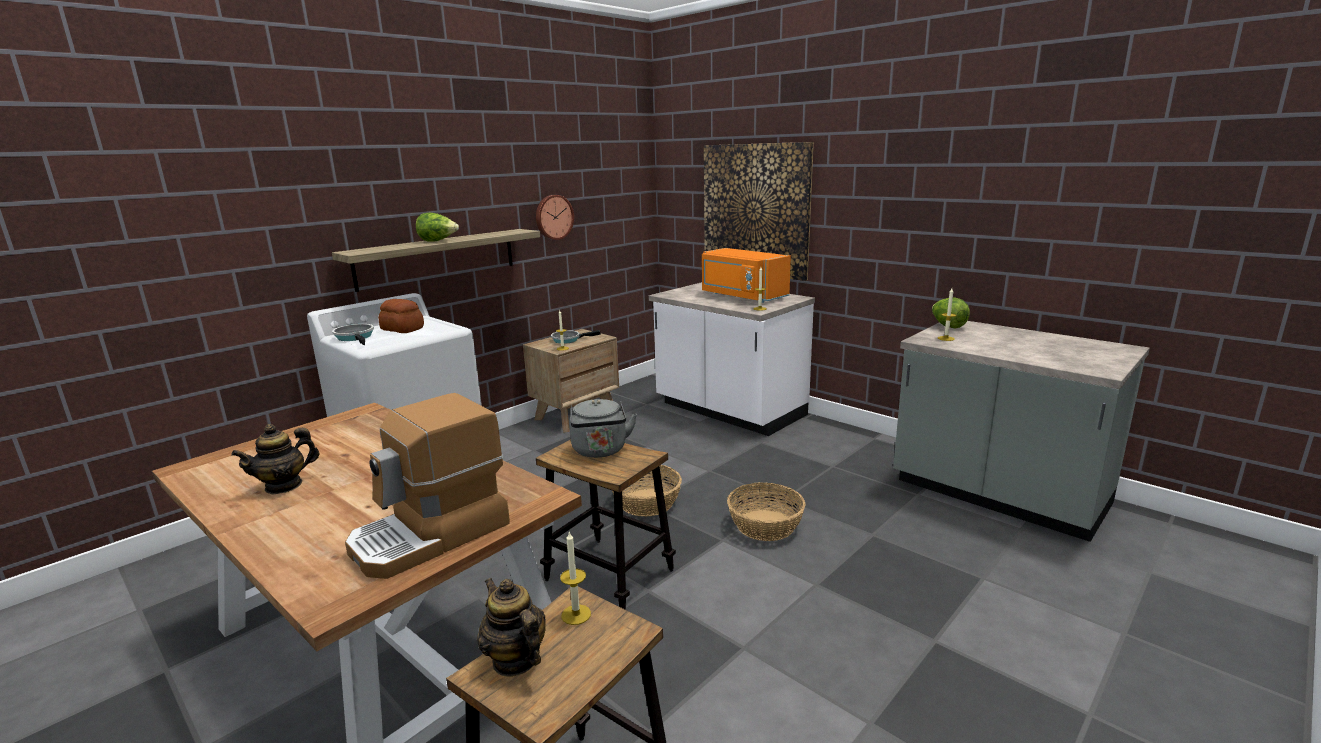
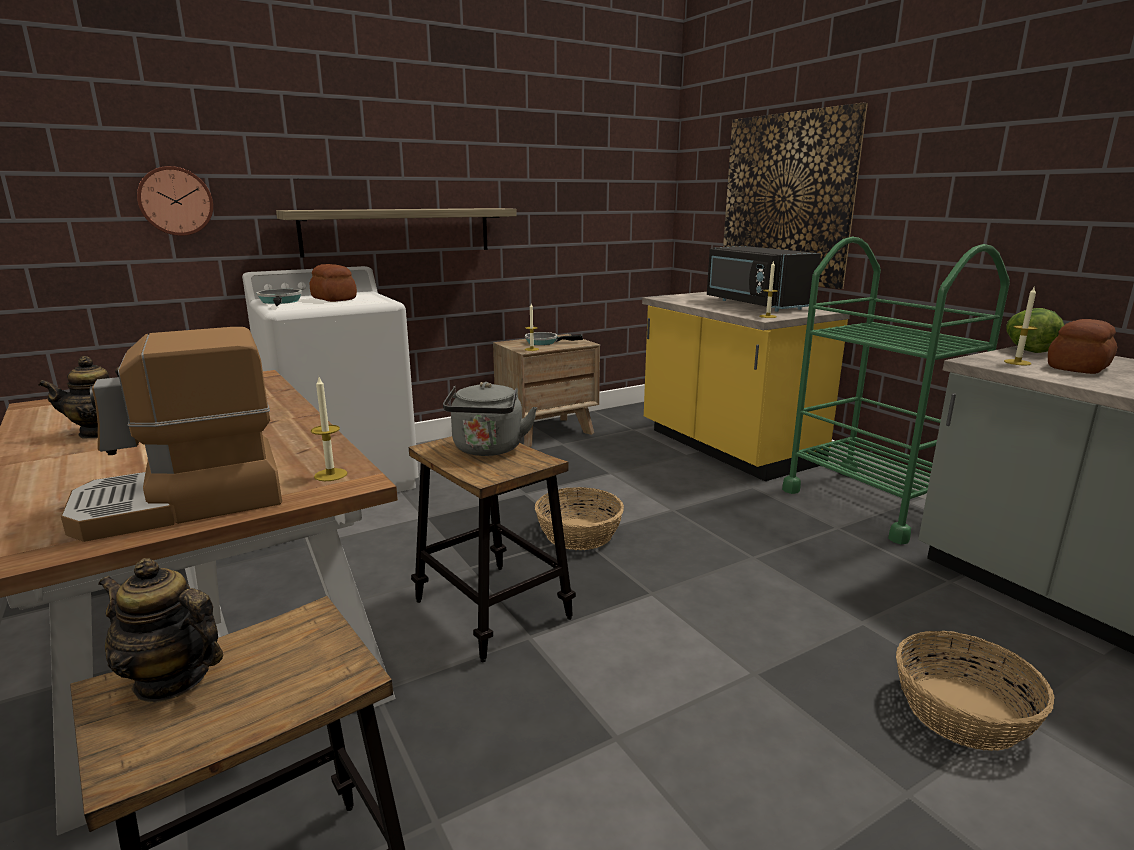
camera: 15 degrees right, 0 degrees up
(438, 241) = (394, 209): lettuce -> none
(515, 659) = (171, 679): teapot -> teapot turned 45 degrees counterclockwise
(553, 217) = (542, 199): wall clock -> wall clock (175, 201)
(576, 614) = (296, 635): candle -> candle (330, 475)
(729, 410) = (727, 447): white counter -> yellow counter
(742, 296) = (754, 304): orange microwave -> black microwave
(764, 525) = (714, 584): basket -> basket (961, 712)
(848, 443) = (870, 503): none -> green cart
(983, 339) = (1079, 367): none -> bread

